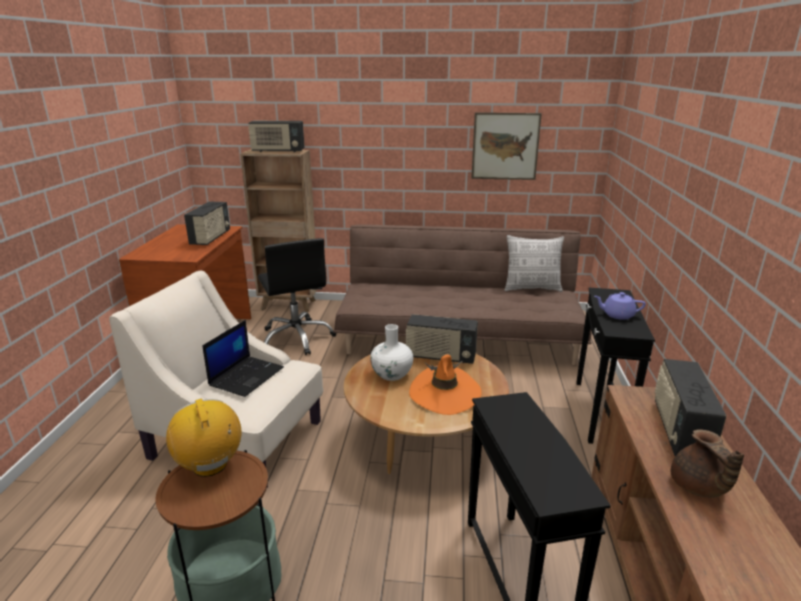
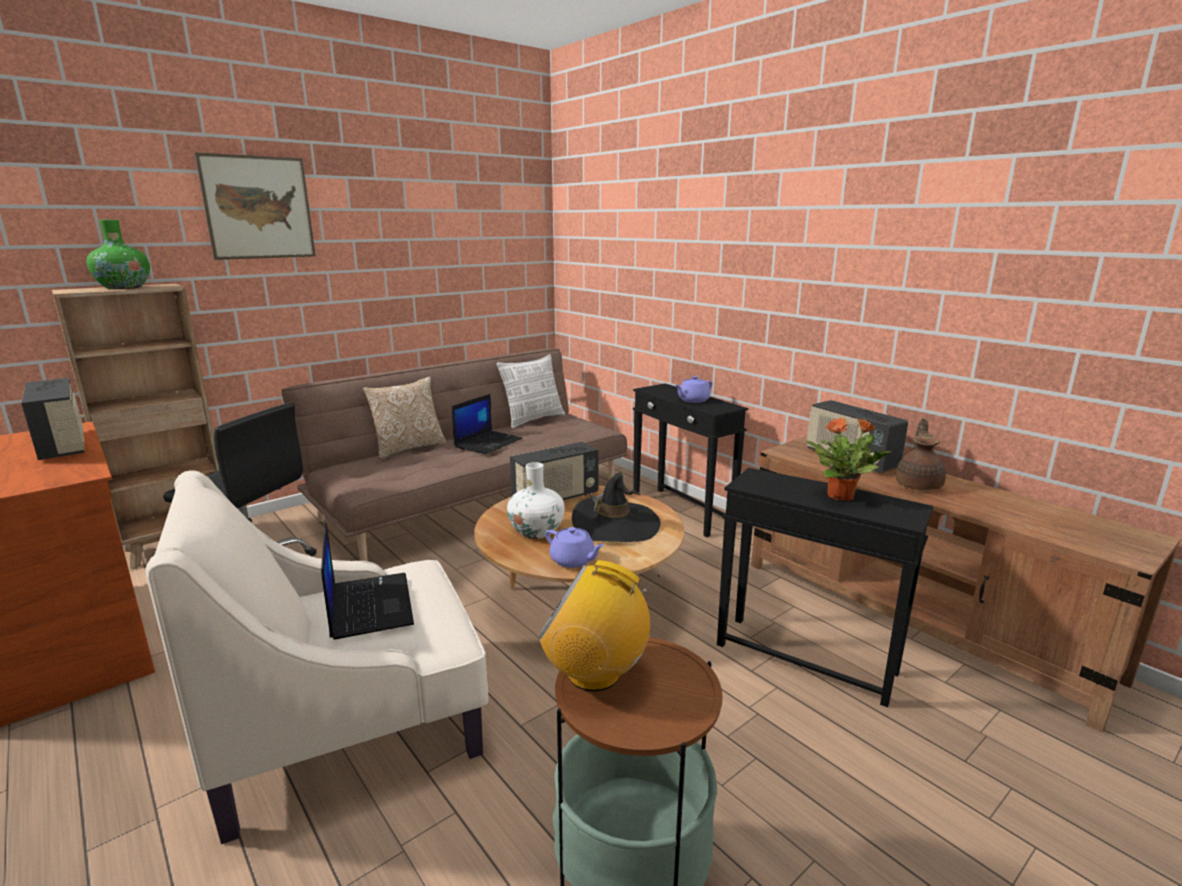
camera: 45 degrees left, 5 degrees down
(278, 151) = (124, 287): radio -> green vase
(379, 404) = (573, 560): none -> purple teapot
(418, 284) = (408, 448): none -> pillow
(444, 393) = (615, 525): orange hat -> black hat
(468, 297) = (488, 442): none -> laptop
(505, 146) = (454, 261): picture -> picture (258, 208)
(544, 451) = (841, 496): none -> potted plant
(697, 487) = (918, 484): brown teapot -> brown teapot turned 105 degrees counterclockwise

